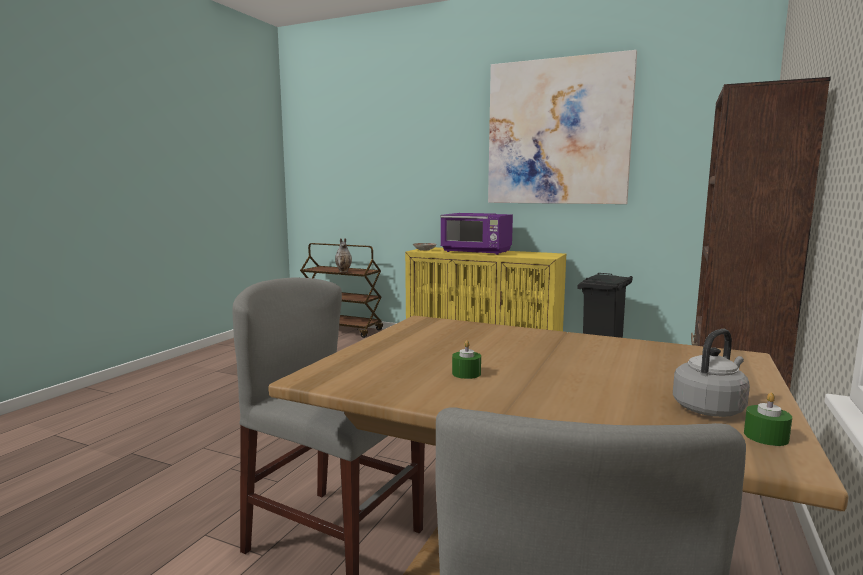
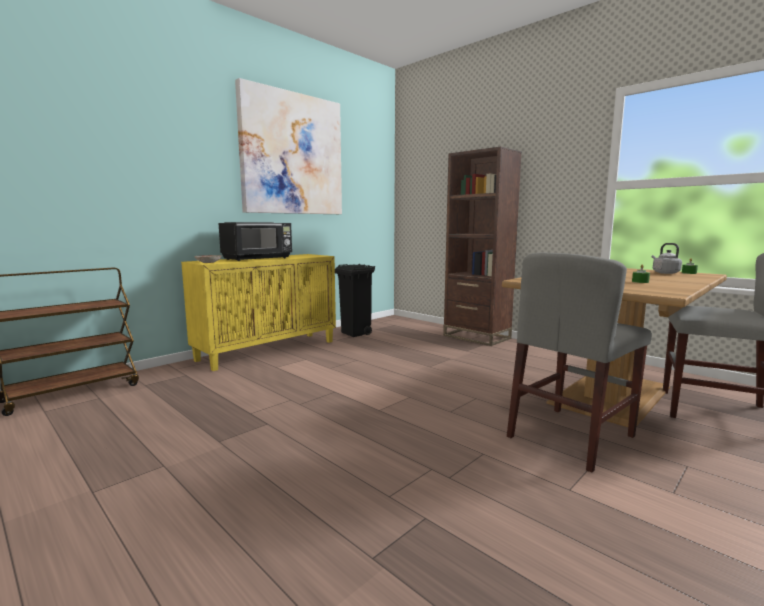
camera: 70 degrees left, 0 degrees up
(344, 271) = (82, 307): vase -> none
(477, 252) = (258, 258): purple microwave -> black microwave

